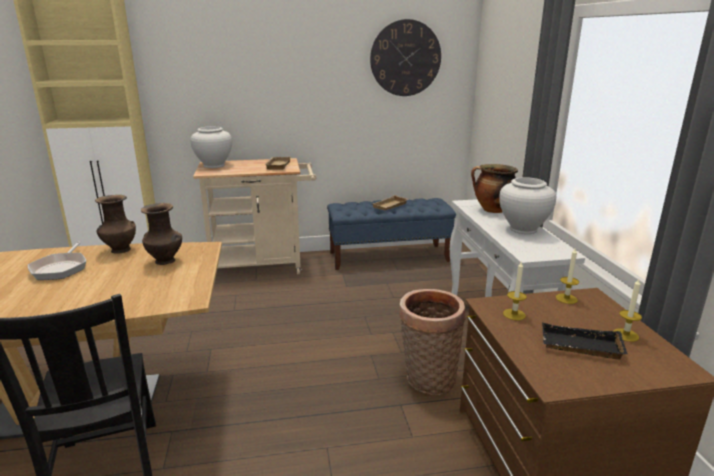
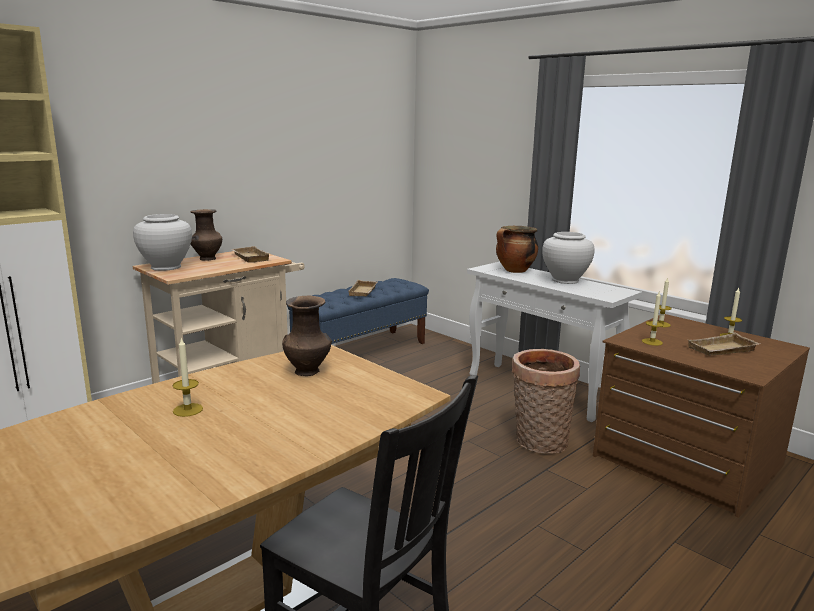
camera: 35 degrees left, 5 degrees down
(61, 268) = (188, 410): frying pan -> candle
(119, 250) = (221, 375): brown vase -> brown vase (207, 259)
(405, 58) = (355, 126): wall clock -> none
(579, 347) = (722, 350): black tray -> beige tray

